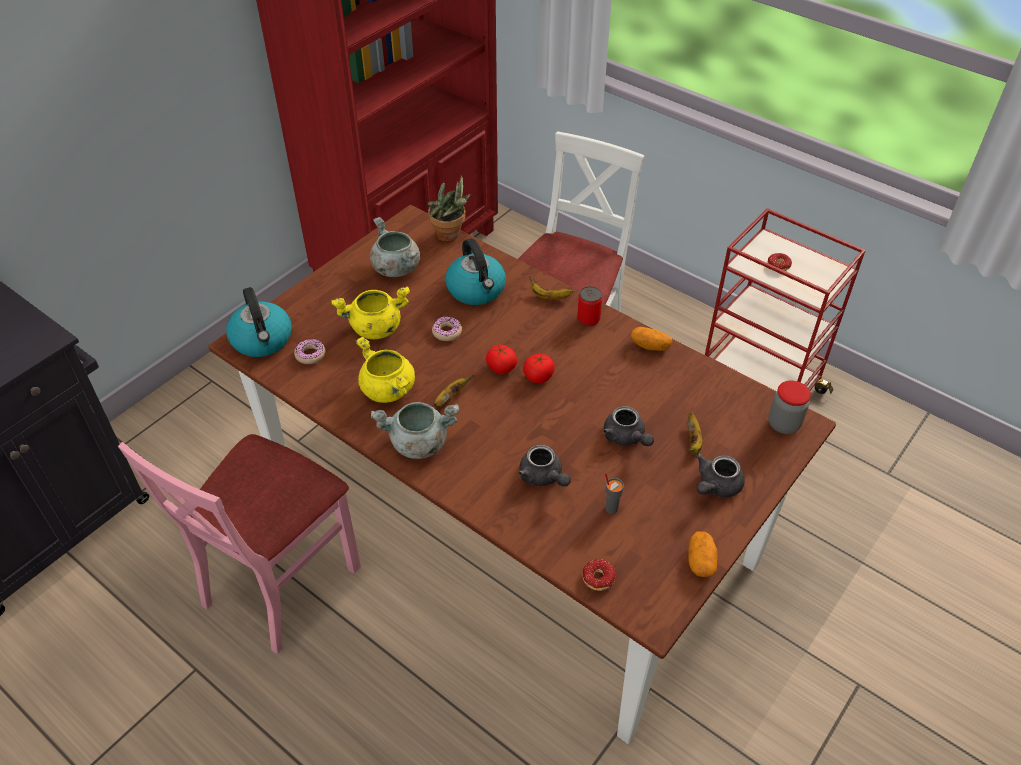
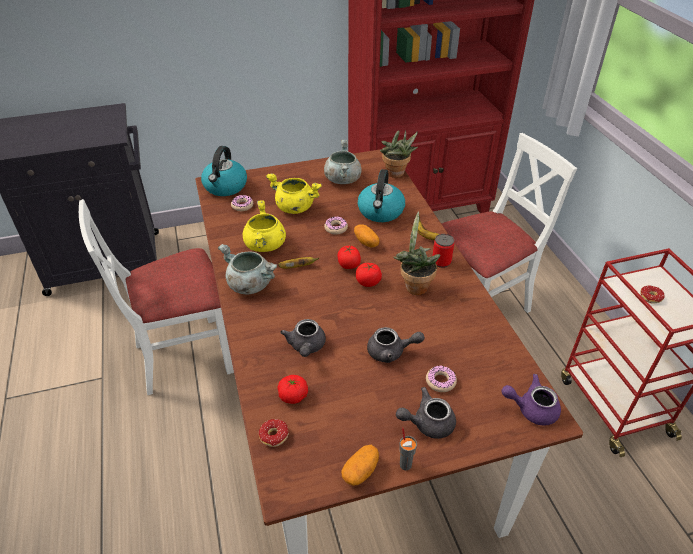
camera: 35 degrees right, 5 degrees down
(279, 583) = (184, 355): pink chair -> white chair
(578, 531) = (293, 396): none -> tomato
(586, 358) = (414, 285): none -> potted plant
(611, 508) = (331, 394): grey cup -> grey cup (405, 464)
(626, 437) = (391, 352): grey teapot -> grey teapot turned 90 degrees counterclockwise
(650, 346) = (471, 299): potato -> potato (366, 242)
(693, 441) = (440, 381): banana -> donut
(783, 424) = (531, 409): jar -> purple teapot

